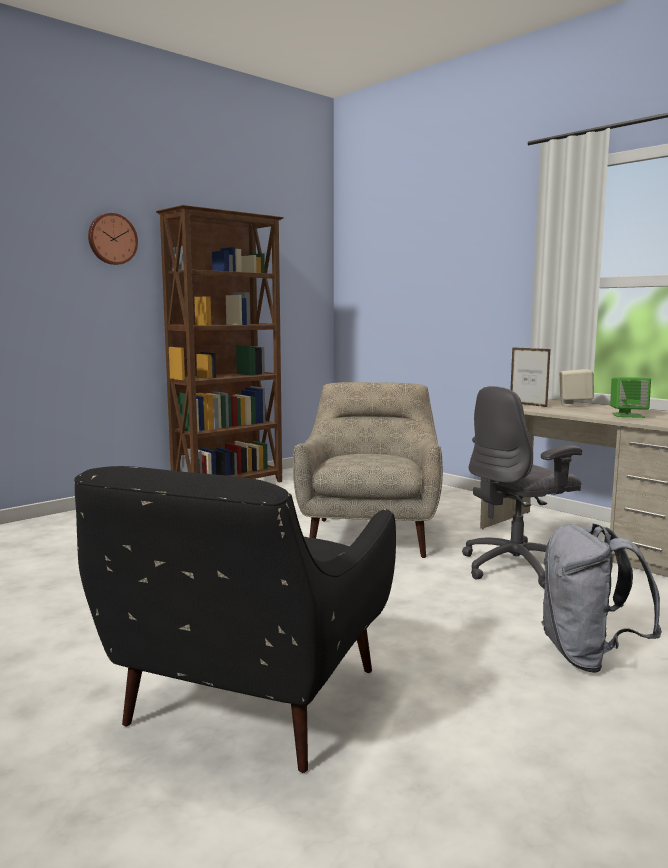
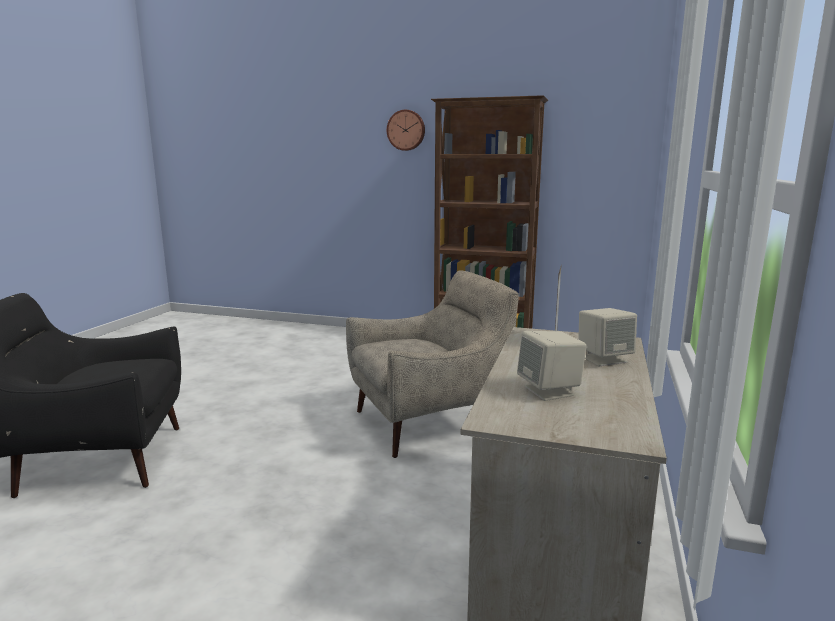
camera: 60 degrees right, 5 degrees up
(516, 567) = (413, 509): grey office chair -> none
(588, 657) = (201, 587): grey backpack -> none
(628, 415) = (549, 391): green speaker -> beige speaker

